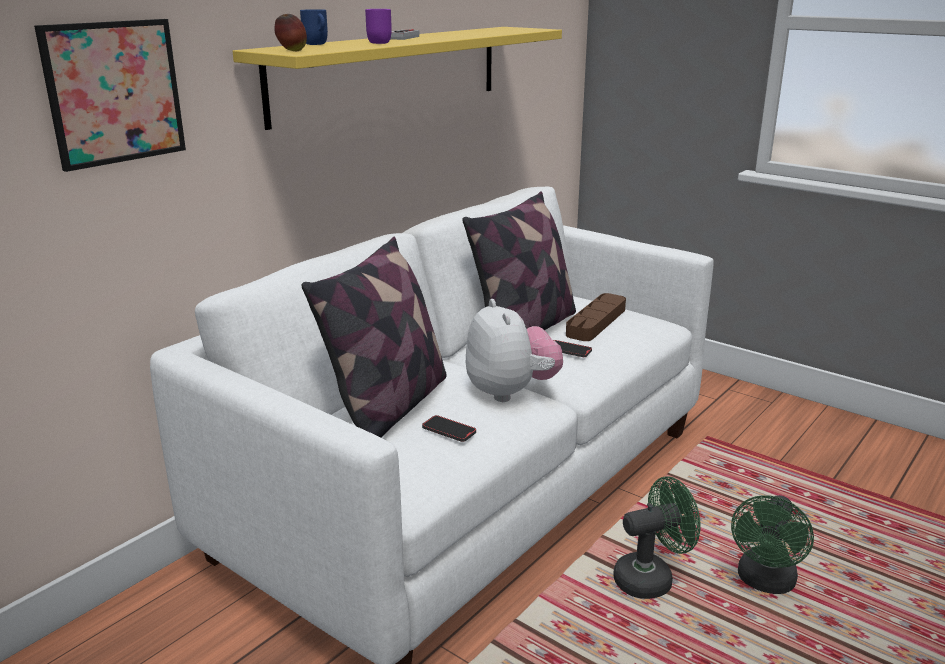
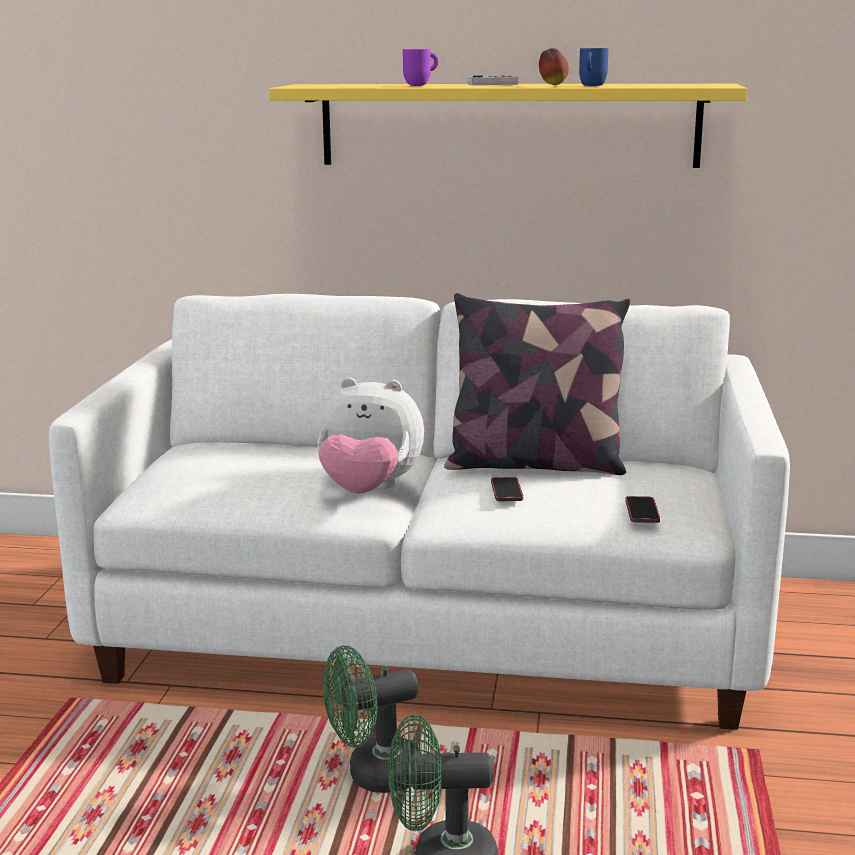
camera: 60 degrees right, 5 degrees down
(114, 92) = (175, 110): picture -> none
(292, 51) = (301, 85): apple -> apple (552, 84)
(317, 45) = (370, 84): blue mug -> blue mug (591, 86)
(389, 407) = (272, 454): pillow -> none
(449, 431) = (249, 482): phone -> phone (642, 512)
(511, 392) = (369, 490): plush toy -> plush toy turned 60 degrees clockwise
(596, 322) = (613, 488): brown tray -> none
(651, 578) = (374, 776): green fan -> green fan turned 120 degrees clockwise

